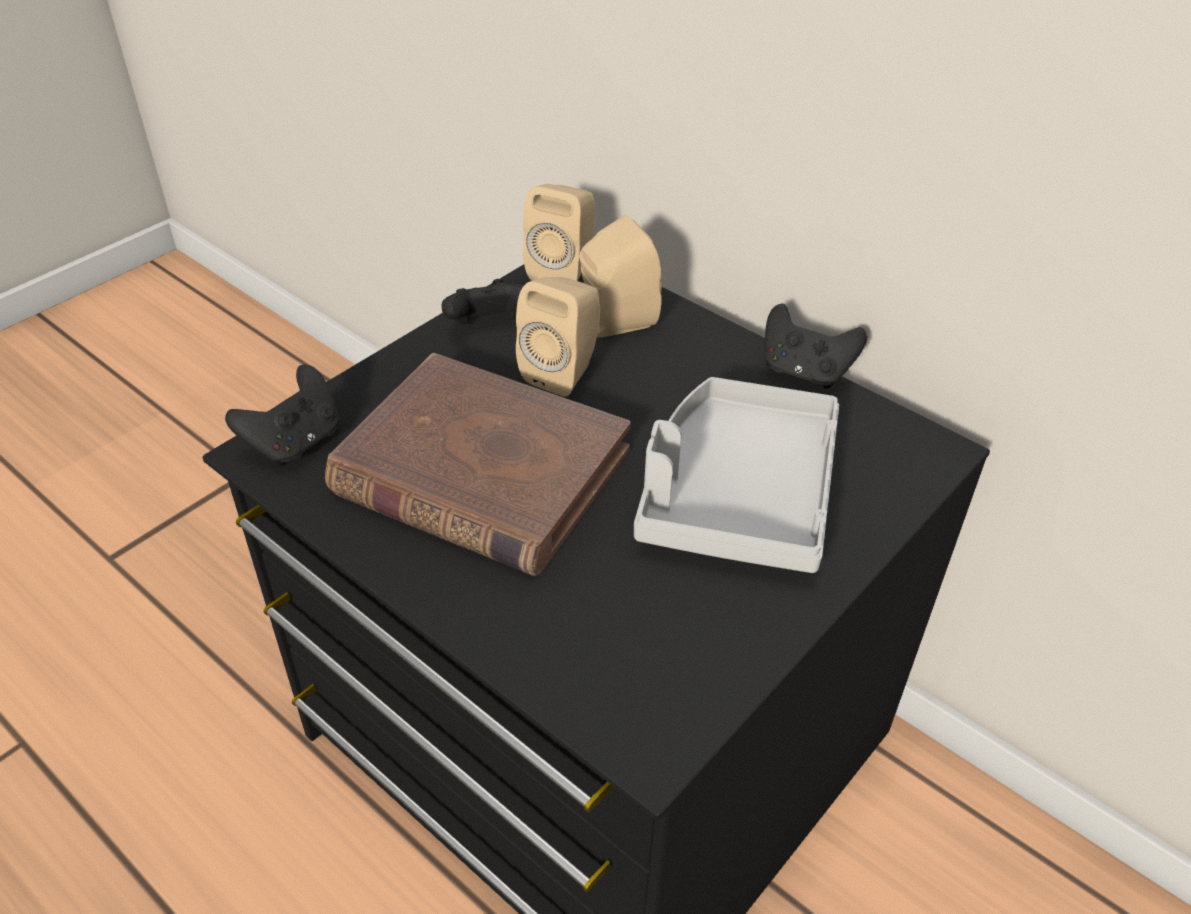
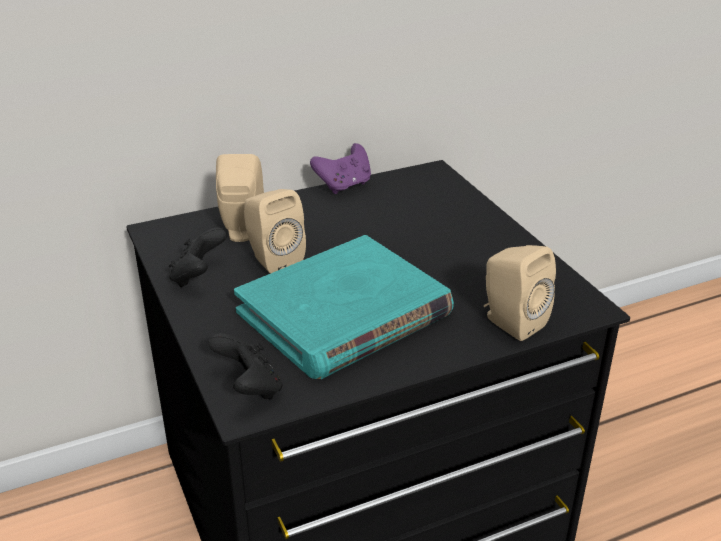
camera: 65 degrees left, 10 degrees down
(480, 472) = (344, 313): brown book -> turquoise book
(564, 272) = (166, 234): beige speaker -> beige speaker (510, 322)
(737, 494) = (426, 233): grey tray -> none
(804, 372) = (344, 185): black game controller -> purple game controller

